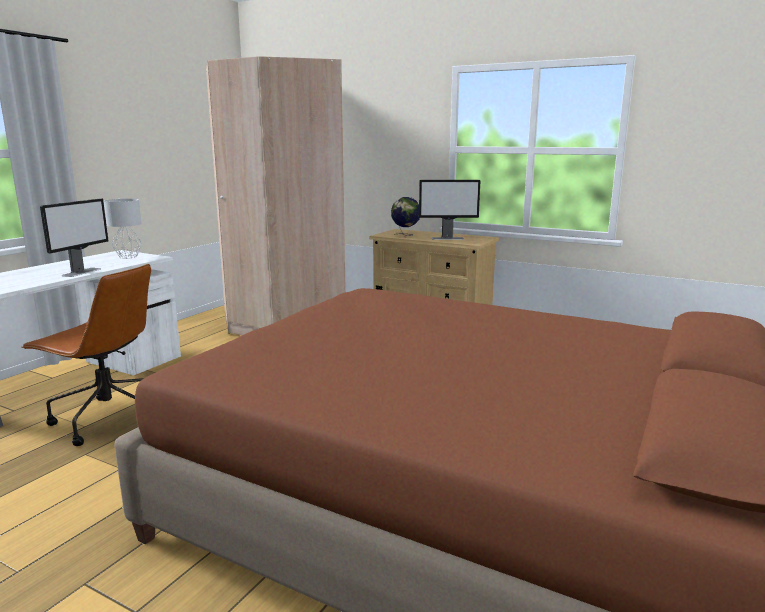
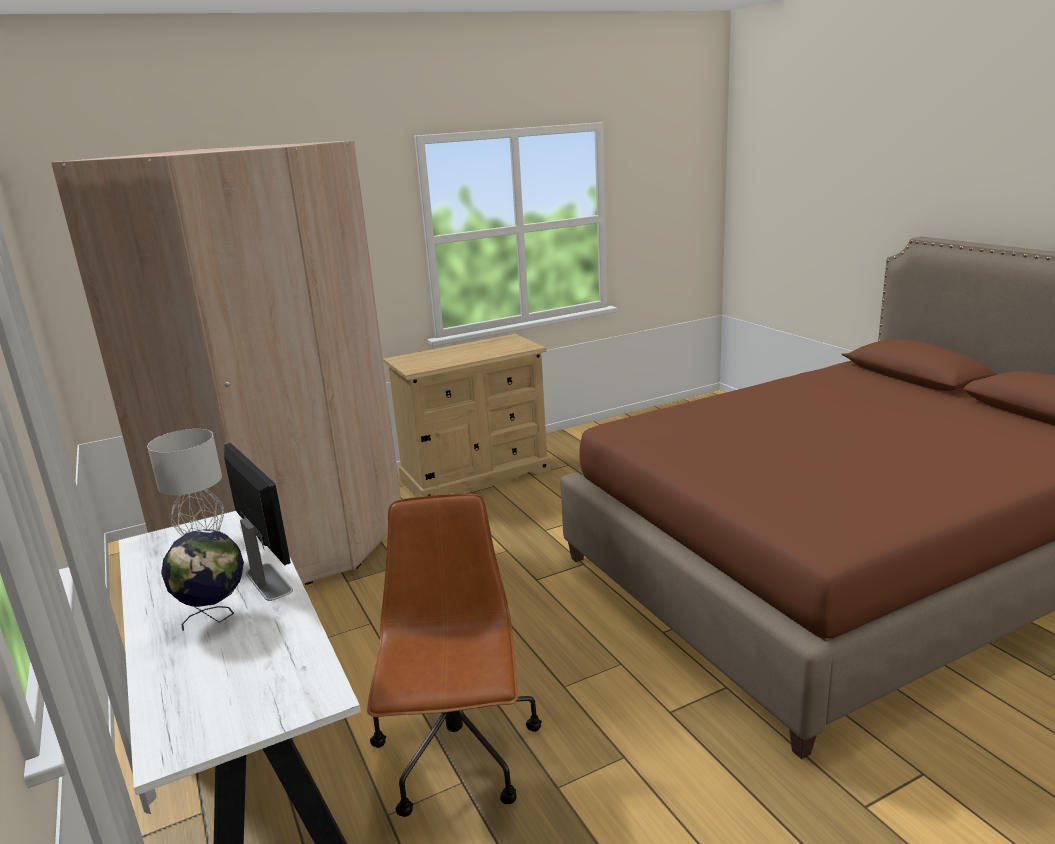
camera: 55 degrees left, 5 degrees up
(107, 419) = (458, 756): brown office chair -> brown office chair turned 60 degrees counterclockwise
(405, 235) = (435, 361): globe -> globe (215, 617)
(447, 238) = (487, 350): monitor -> none

